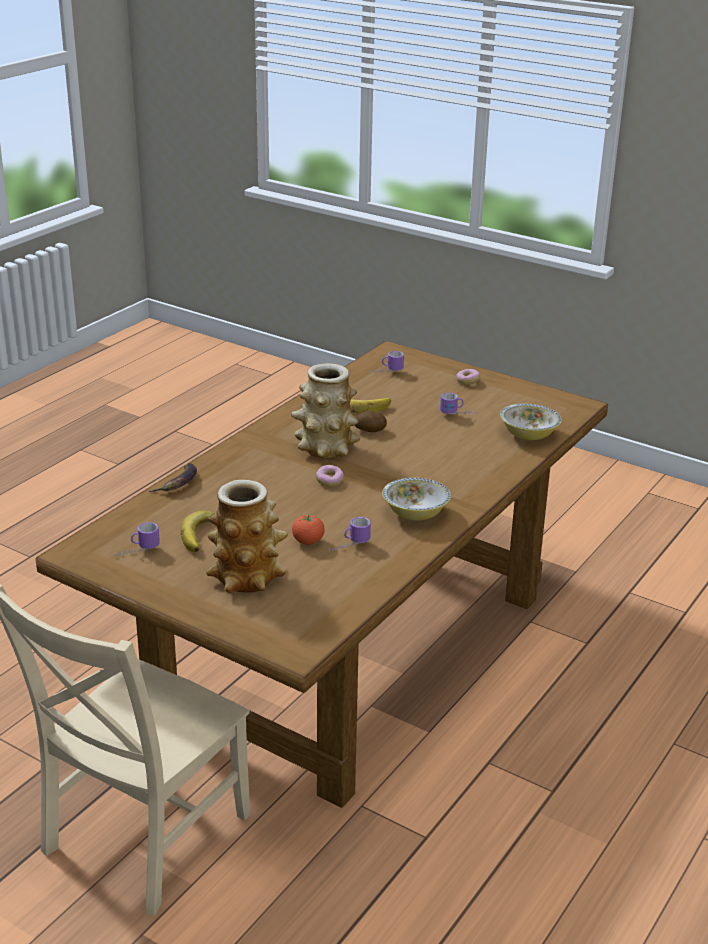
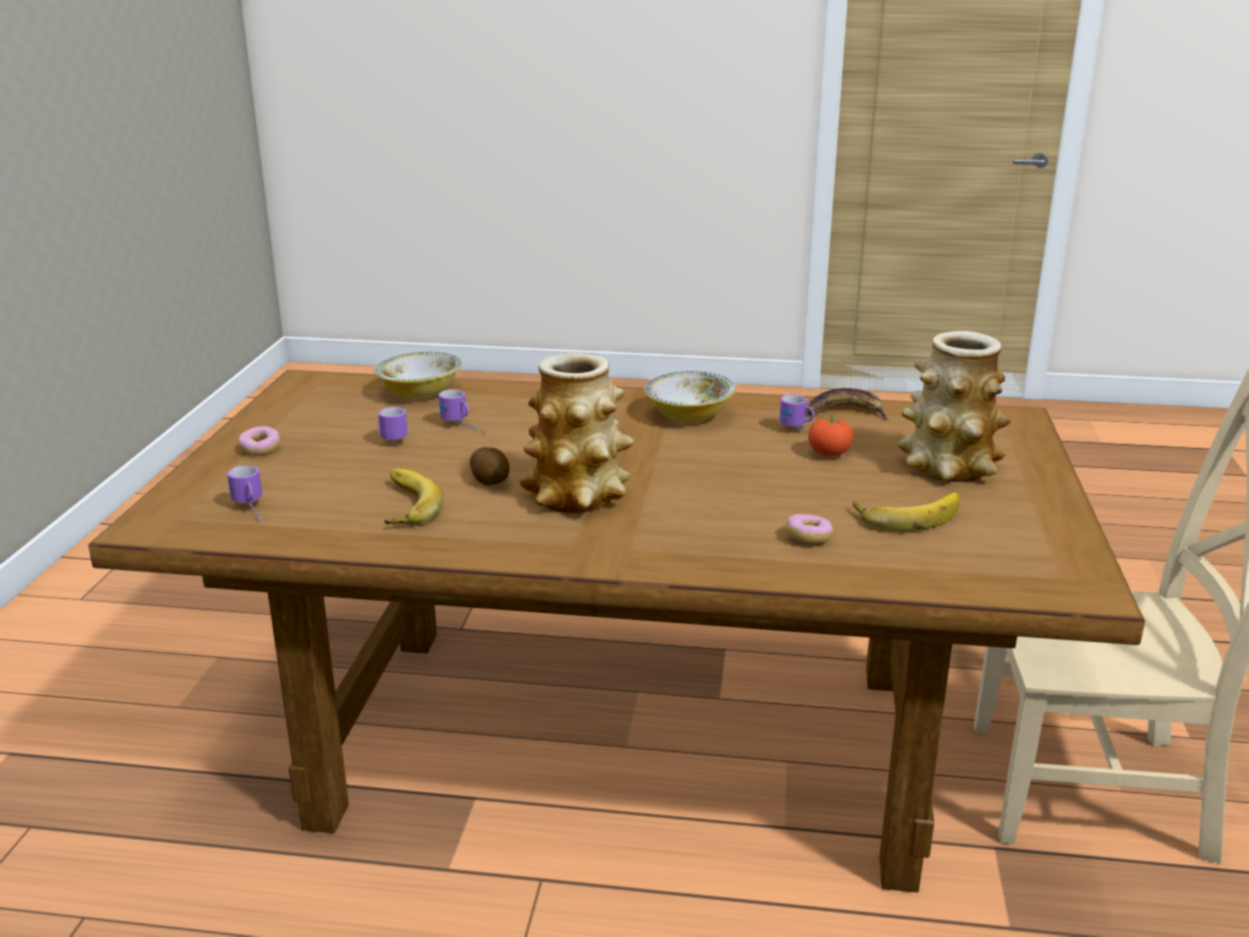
camera: 115 degrees left, 5 degrees down
(137, 551) = (1010, 547): mug -> mug (464, 428)
(178, 483) = (807, 575): banana -> banana (845, 412)
(329, 481) = (670, 474): donut -> donut (808, 538)

